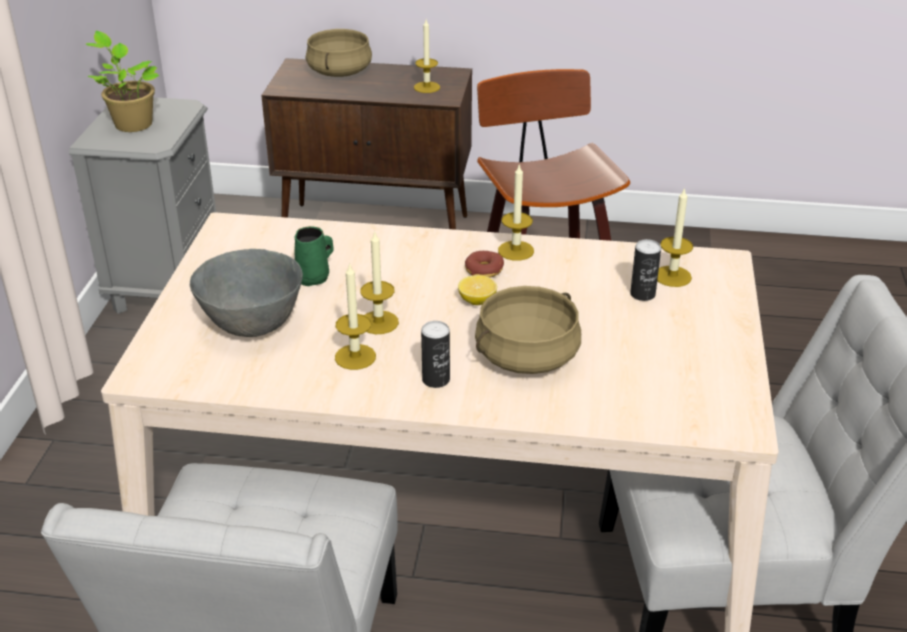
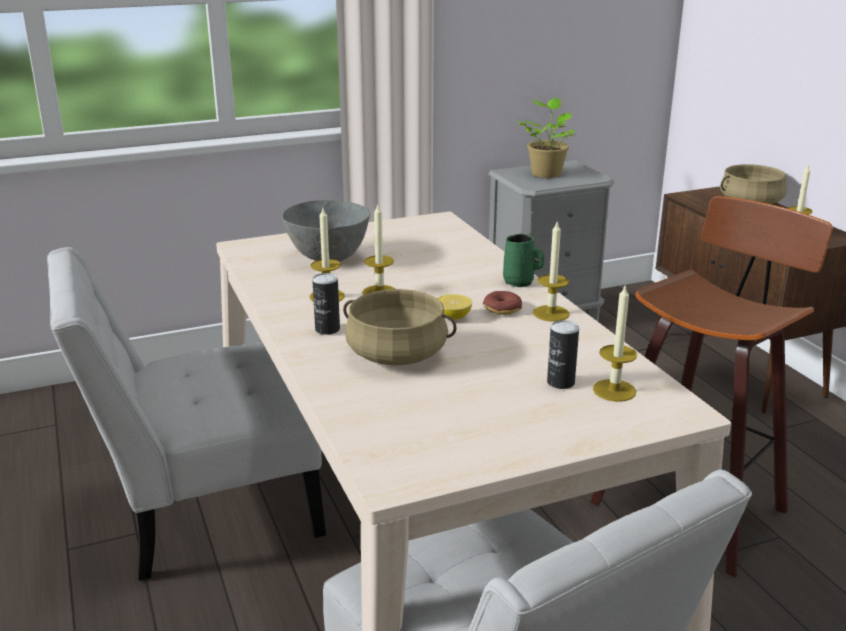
camera: 60 degrees right, 10 degrees down
(314, 278) = (410, 259): green mug -> green mug (520, 282)

